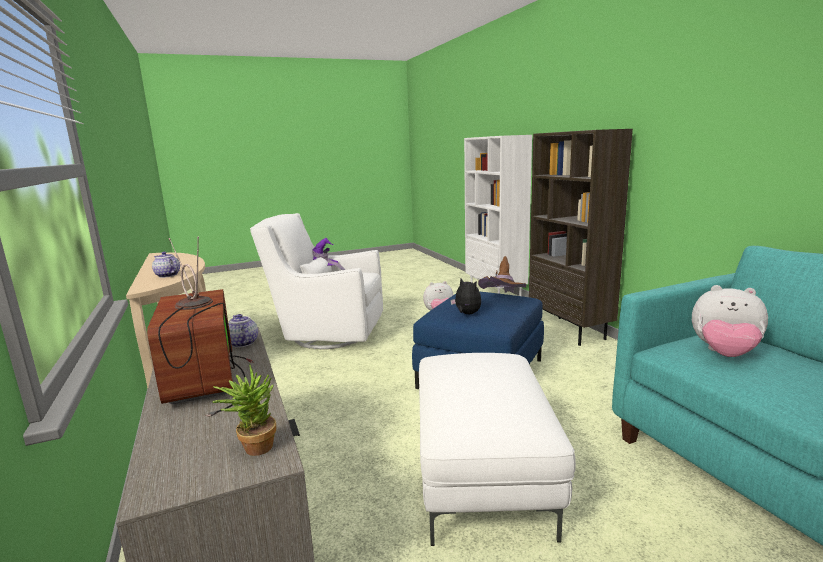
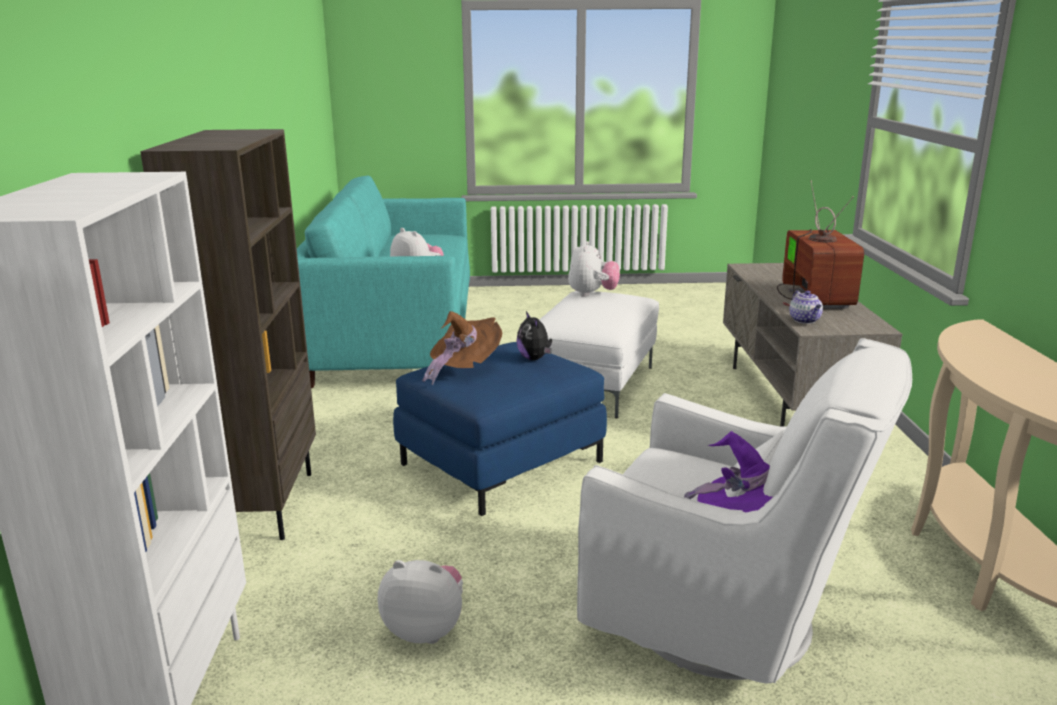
camera: 160 degrees left, 5 degrees up
(167, 275) = (985, 348): teapot -> none
(253, 447) = (756, 270): potted plant -> none
(506, 404) = (592, 294): none -> plush toy

